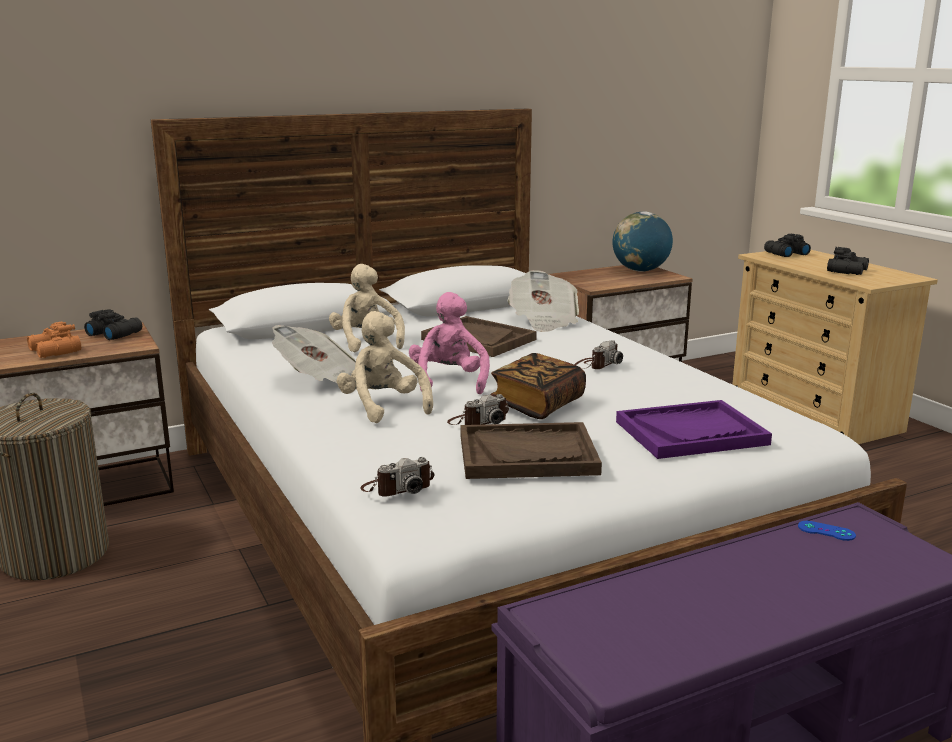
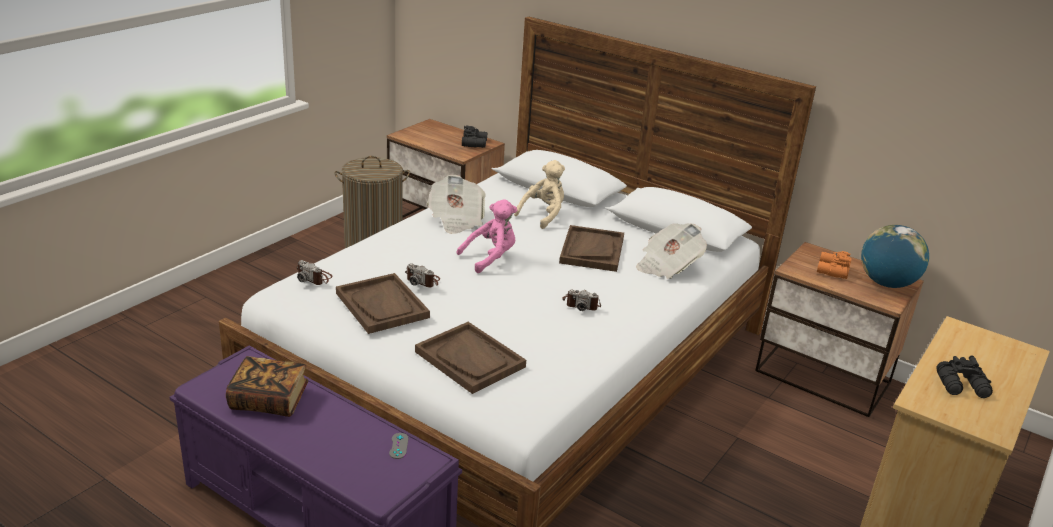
camera: 60 degrees right, 10 degrees up
(54, 351) = (431, 139): orange binoculars -> orange binoculars (831, 270)
(383, 407) = (429, 248): beige plush toy -> none
(537, 404) = (475, 295): book -> book (269, 400)
(691, 433) = (470, 359): purple tray -> brown tray
(785, 253) = (992, 343): black binoculars -> none
(826, 531) = (398, 446): blue game controller -> grey game controller

